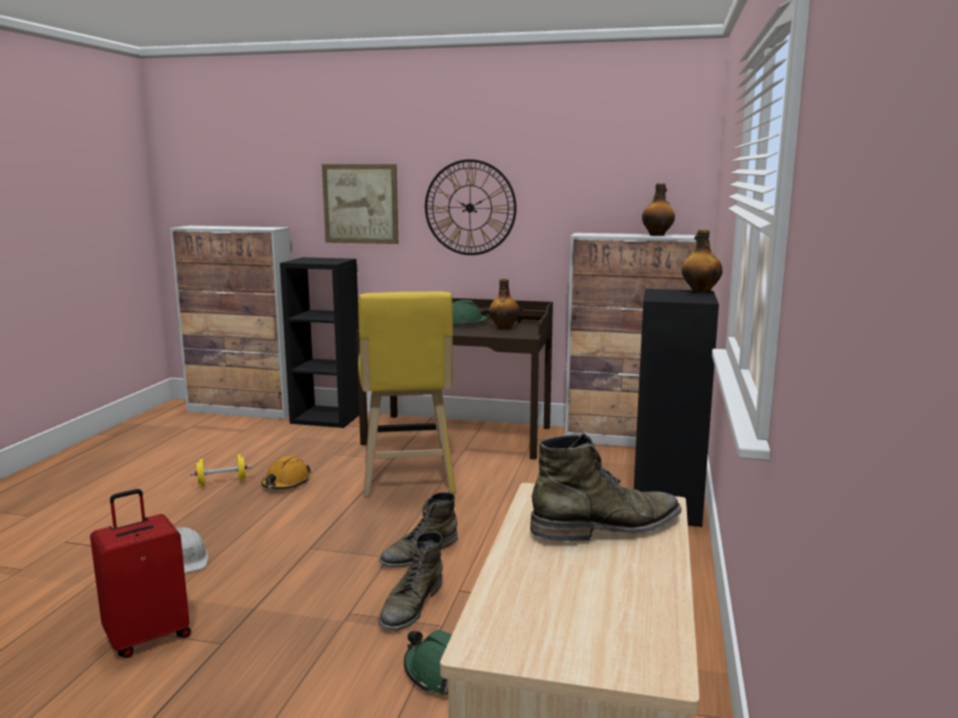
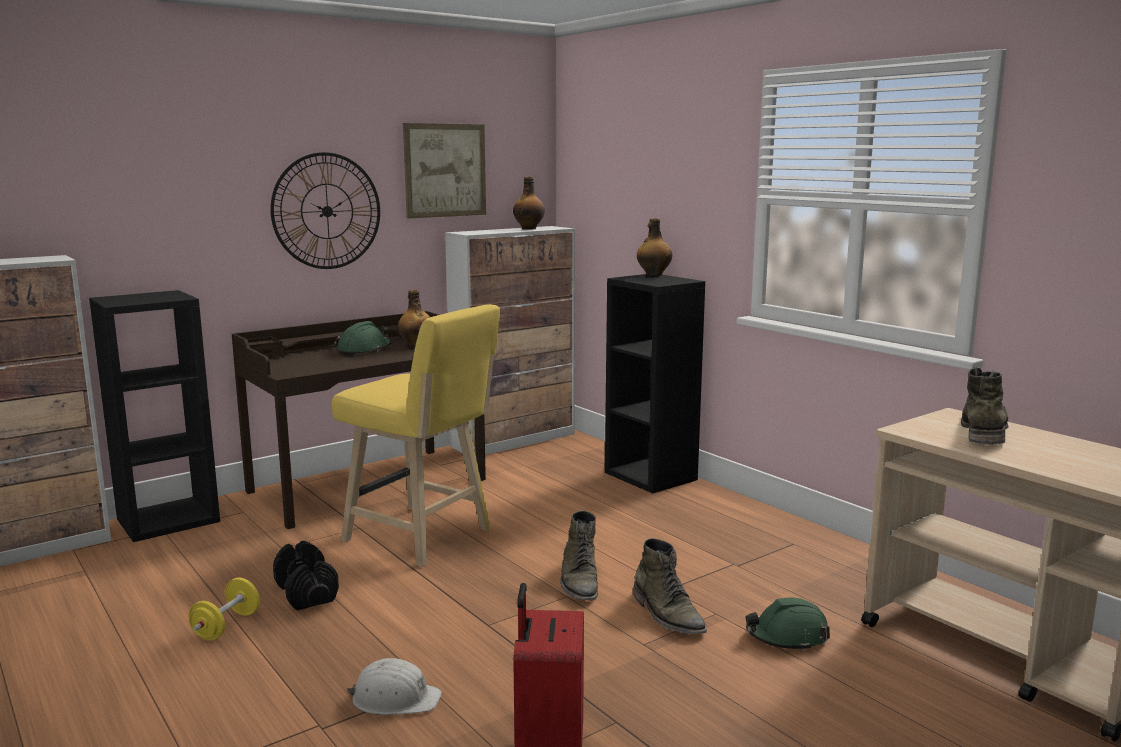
camera: 50 degrees left, 0 degrees up
(286, 483) = (307, 593): orange hard hat -> black dumbbell
(360, 204) = (178, 214): picture -> picture (445, 170)

